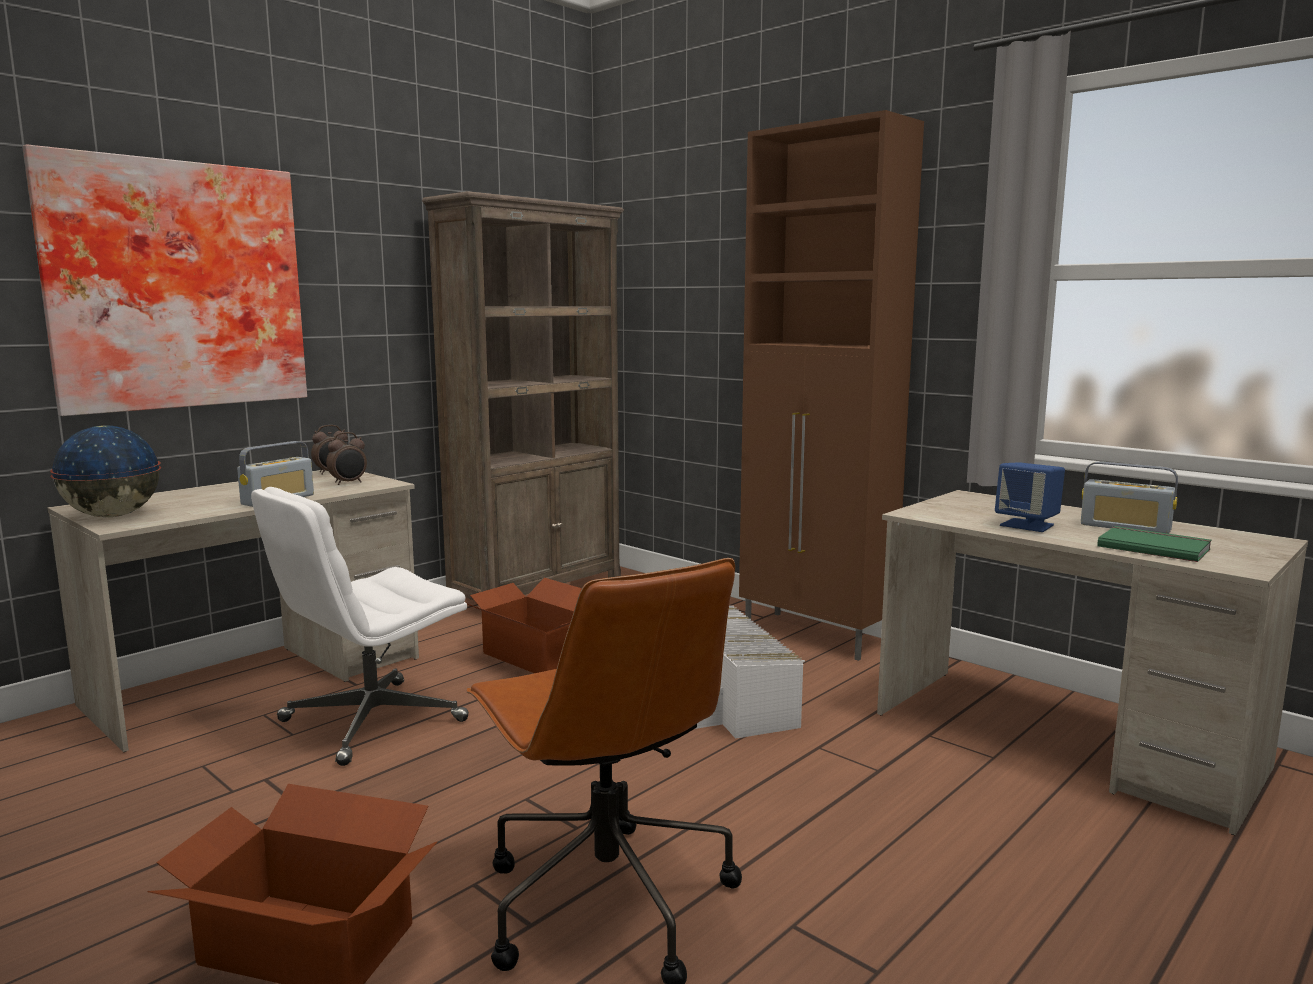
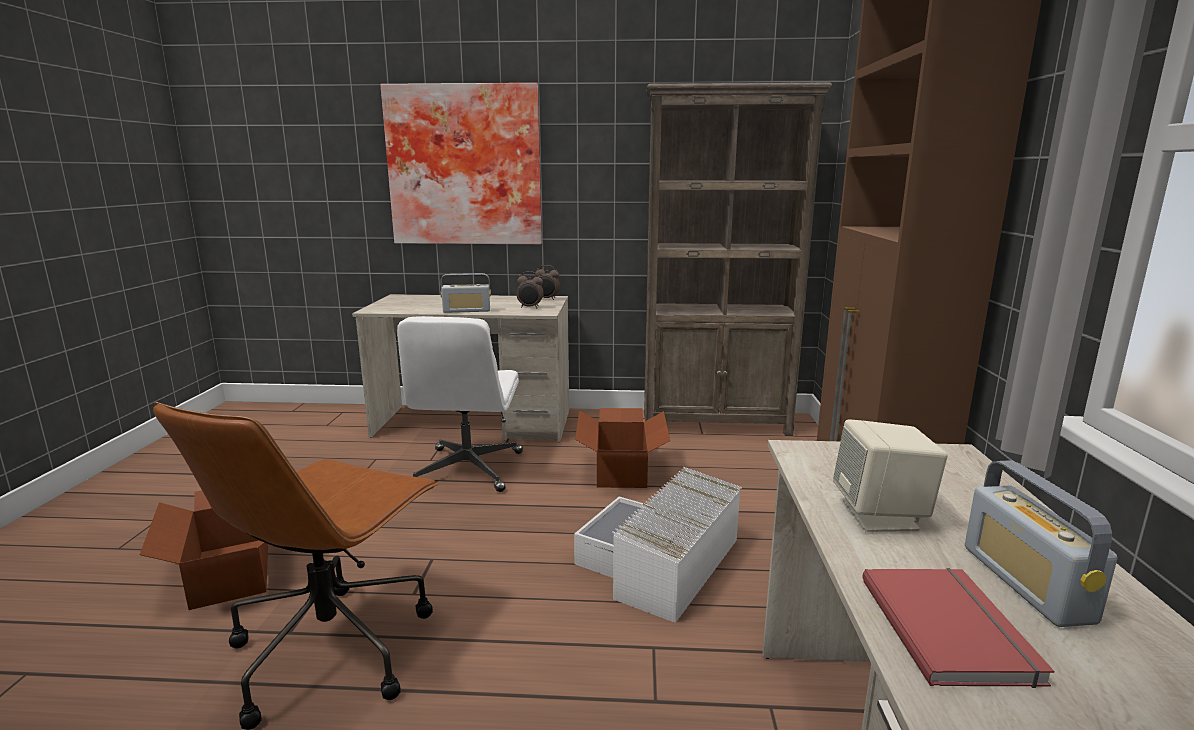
camera: 50 degrees right, 5 degrees up
(112, 516) = (388, 304): globe -> none
(371, 722) = (468, 470): white office chair -> white office chair turned 90 degrees counterclockwise
(1028, 525) = (881, 516): blue speaker -> beige speaker
(1153, 547) = (950, 628): green book -> red book

